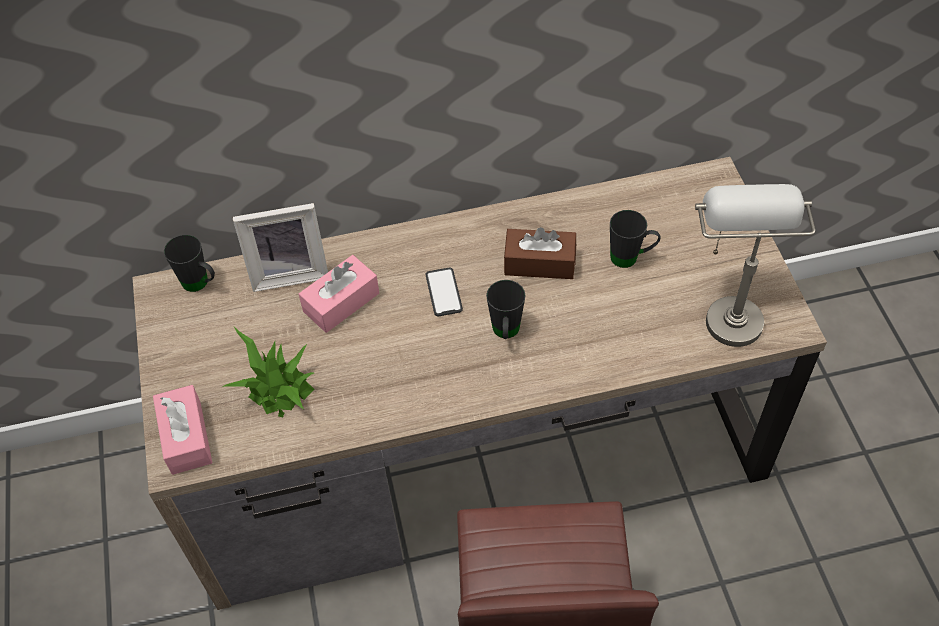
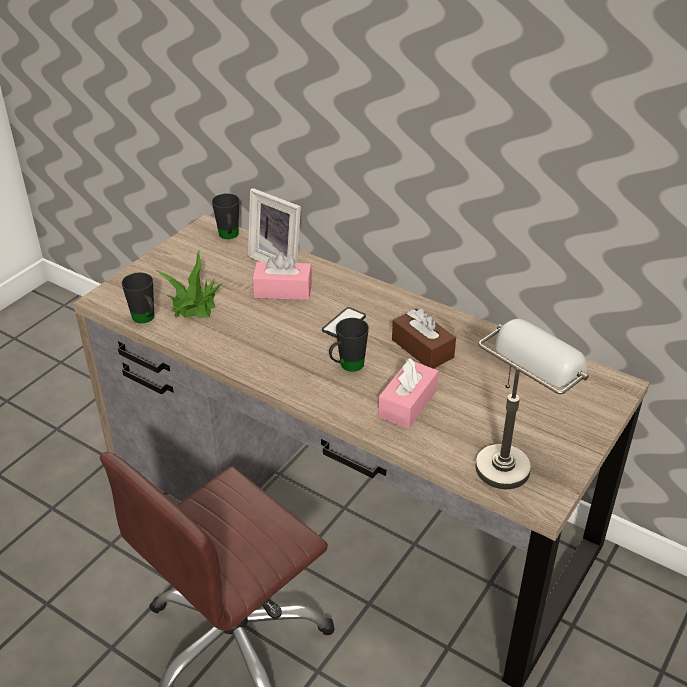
camera: 45 degrees right, 15 degrees down
(186, 437) = (122, 293): pink tissue box -> pink tissue box (407, 404)
(631, 258) = (486, 386): black mug -> black mug (146, 320)

